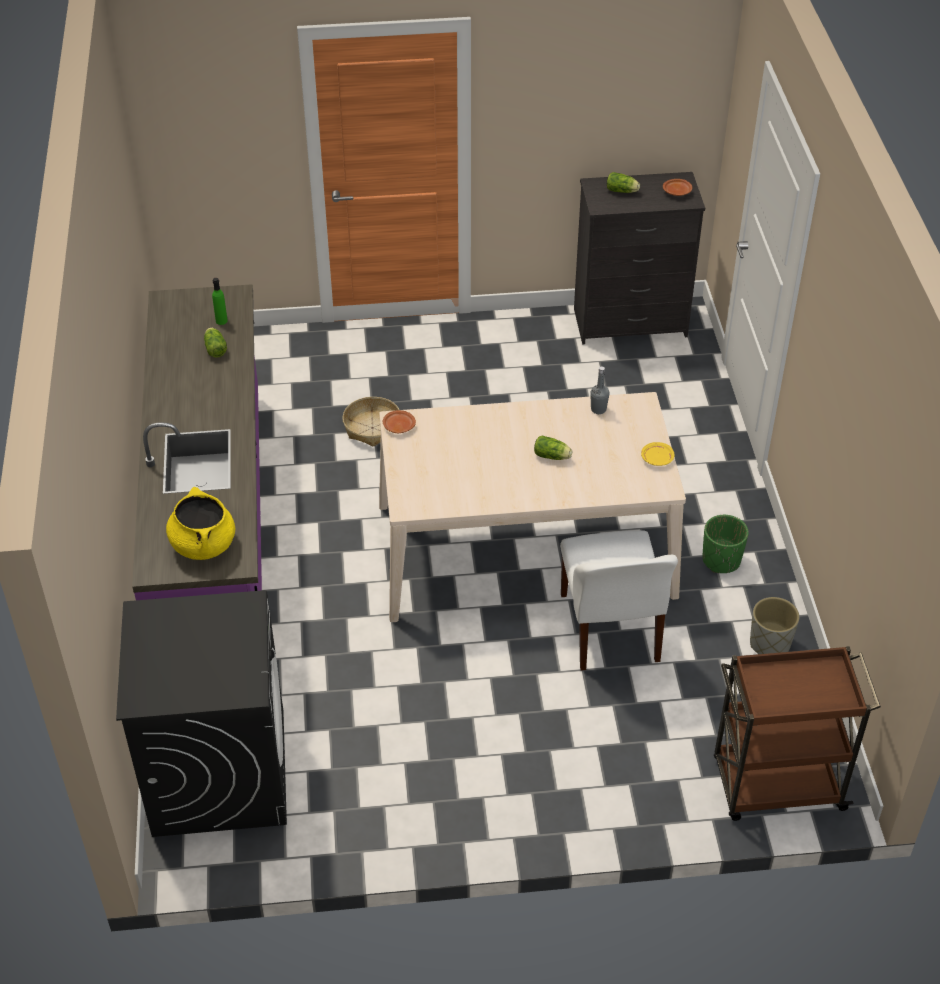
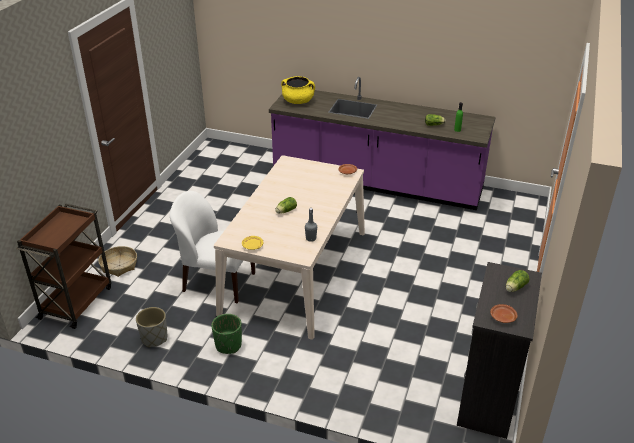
camera: 115 degrees right, 10 degrees down
(219, 771) = (241, 159): black washing machine -> none
(372, 428) = (428, 245): basket -> basket (119, 265)

